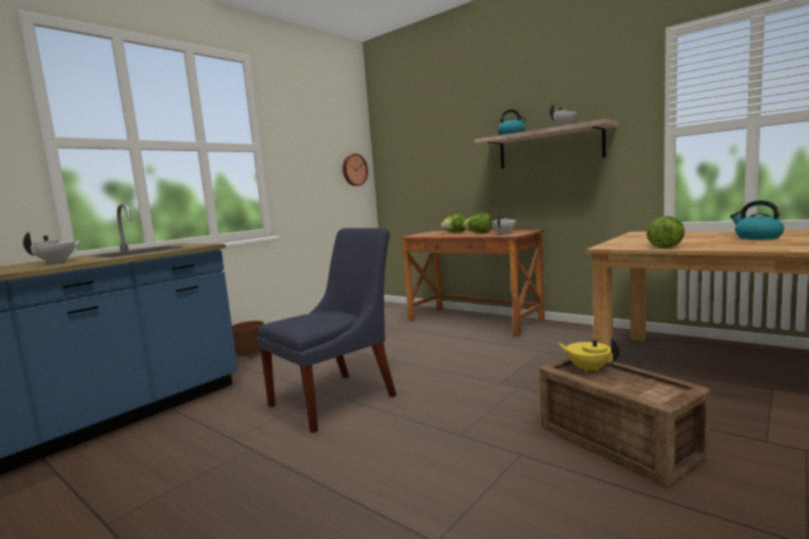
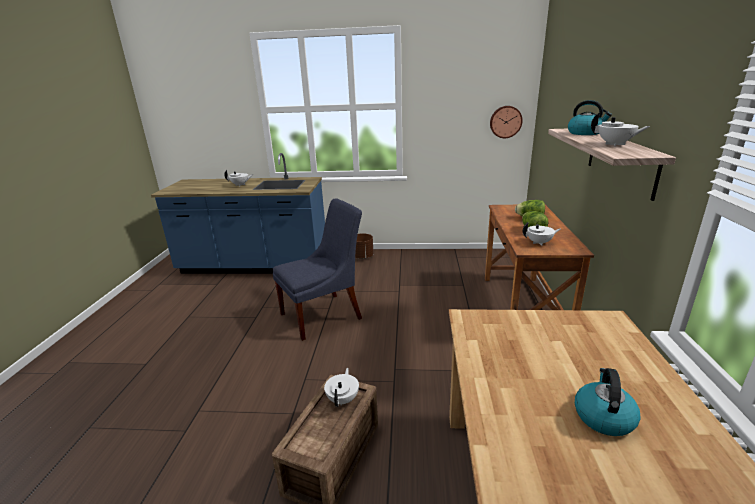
camera: 55 degrees right, 15 degrees up
(338, 399) = (324, 315): blue chair -> blue chair turned 45 degrees counterclockwise
(588, 369) = (343, 399): yellow teapot -> white teapot
(666, 246) = (480, 353): lettuce -> none

